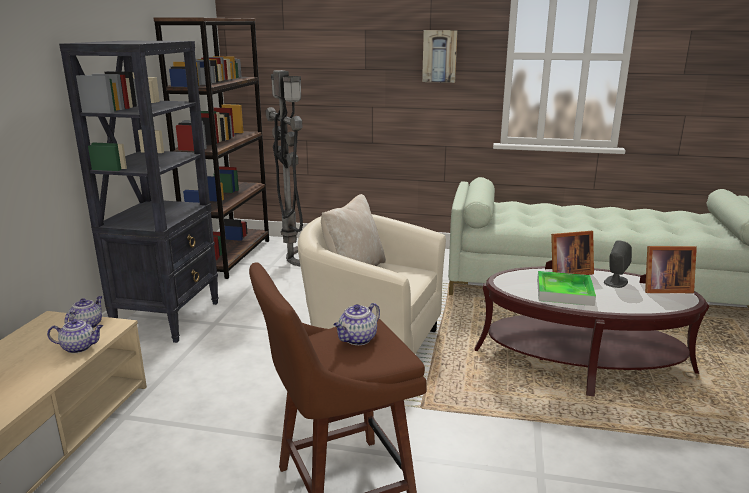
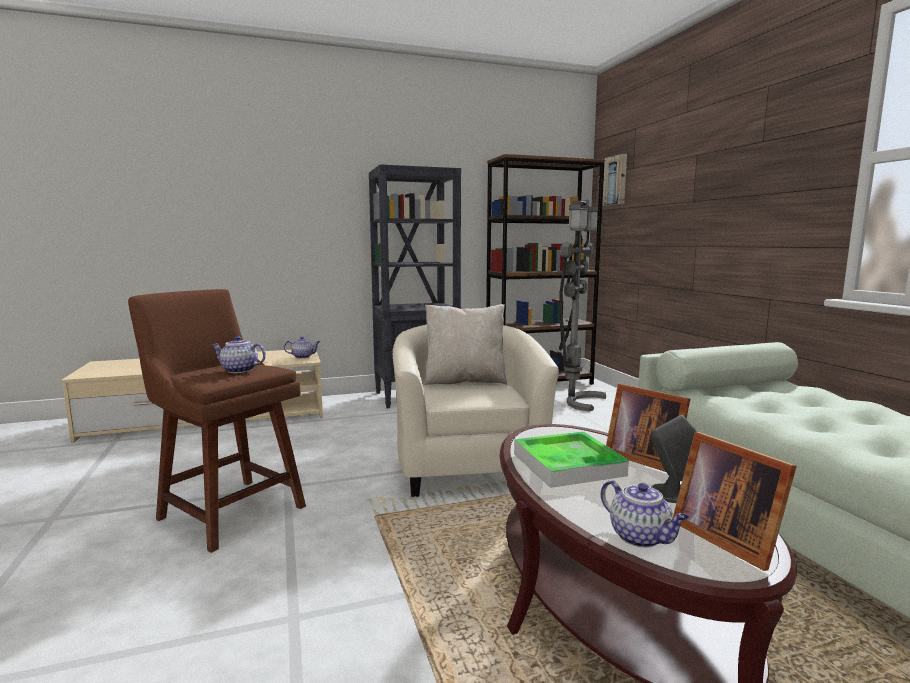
camera: 60 degrees right, 10 degrees down
(79, 347) = (273, 362): teapot -> teapot (641, 537)
(439, 56) = (769, 174): picture -> picture (616, 180)

